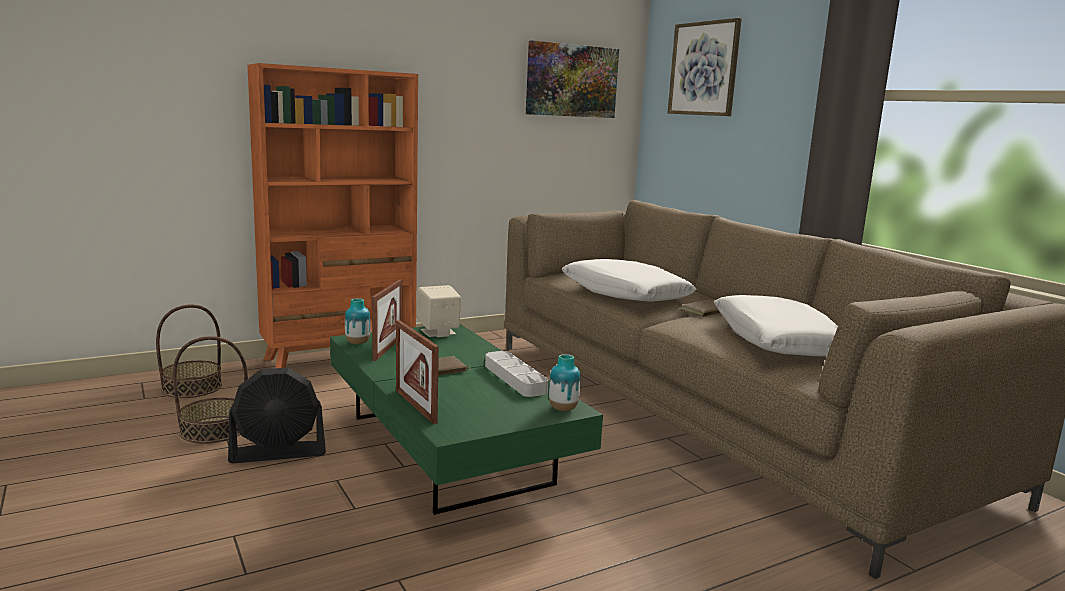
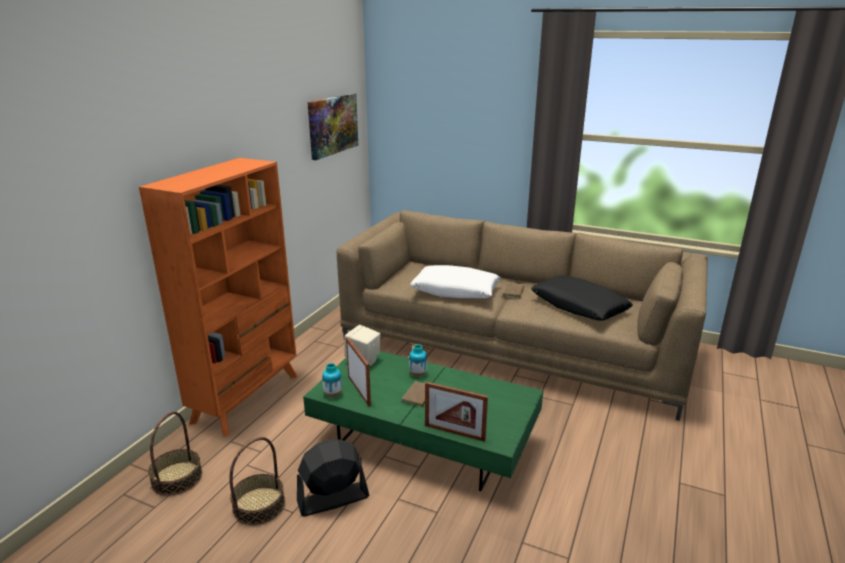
camera: 35 degrees left, 10 degrees up
(278, 453) = (332, 499): black fan -> black fan turned 150 degrees counterclockwise
(515, 378) = (466, 383): grey tray -> none
(563, 409) = (522, 396): vase -> vase (418, 374)
(704, 69) = (427, 108): picture -> none
(777, 341) = (579, 306): white pillow -> black pillow

